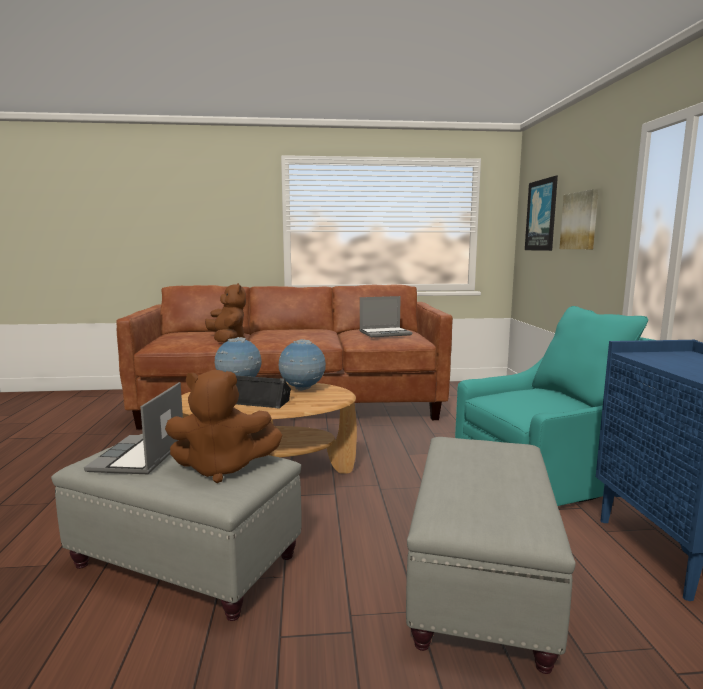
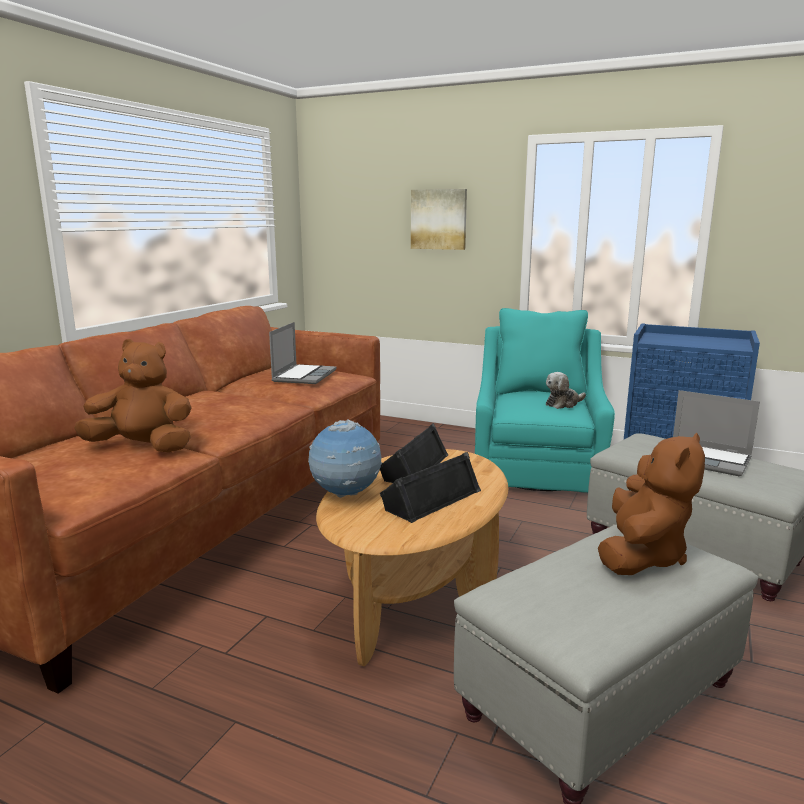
camera: 60 degrees left, 5 degrees up
(139, 457) = (576, 603): laptop -> laptop (706, 460)
(302, 389) = (413, 467): globe -> black speaker
(542, 215) = (361, 208): picture -> none
(547, 406) = (563, 404): none -> plush toy

